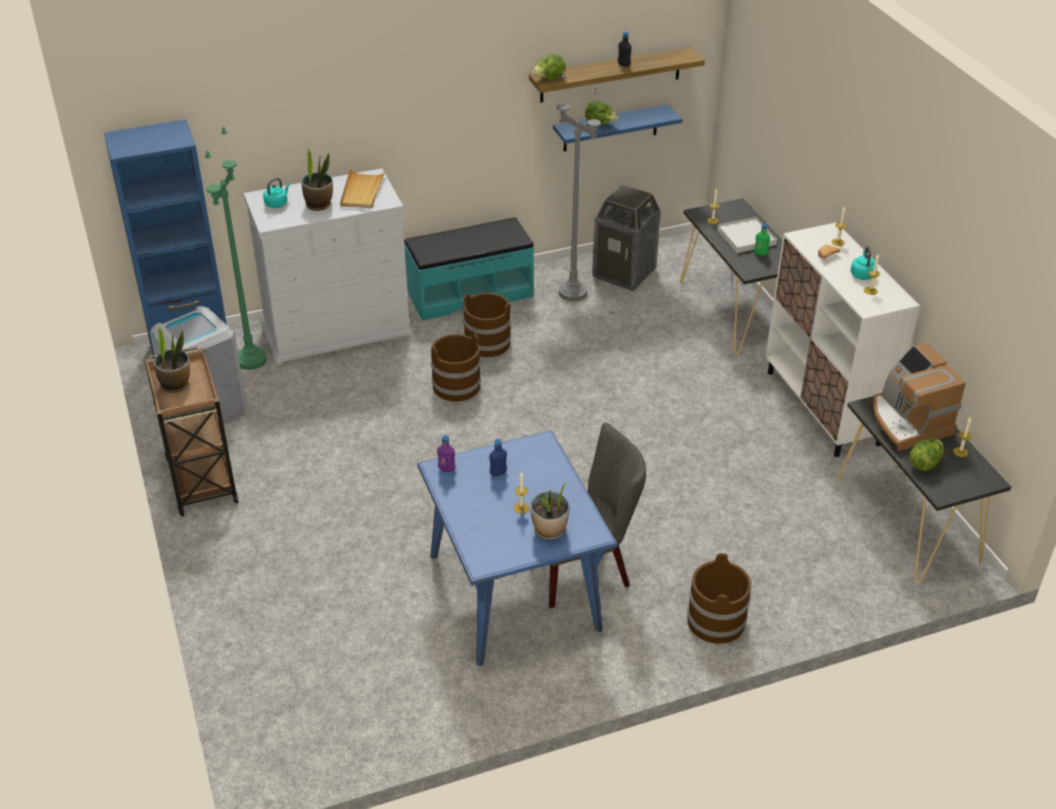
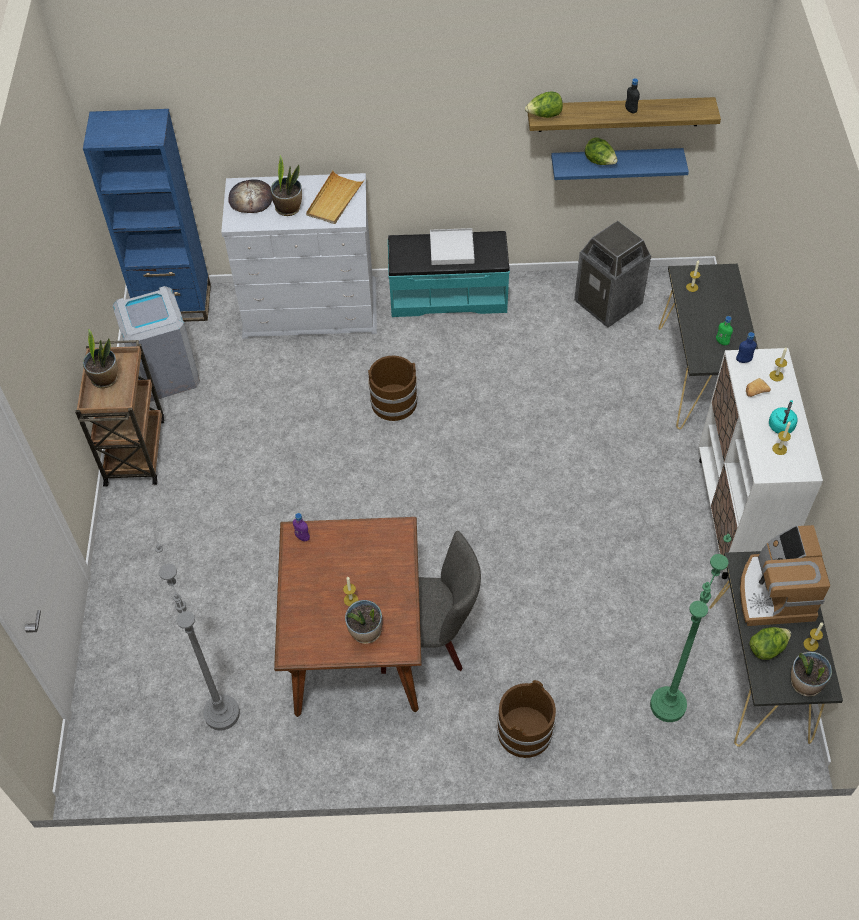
camera: 20 degrees right, 15 degrees up
(251, 360) = (222, 327): green floor lamp -> green floor lamp (668, 705)
(277, 203) = (251, 198): turquoise kettle -> bread
(488, 343) = (442, 358): brown bucket -> none
(498, 473) = (346, 554): blue bottle -> blue bottle (743, 360)
(513, 591) = (356, 646): blue dining table -> brown dining table
(572, 293) = (547, 316): grey floor lamp -> grey floor lamp (221, 713)
(746, 237) = (716, 317): white tray -> white tray (451, 248)
(972, 481) = (805, 683): none -> potted plant

